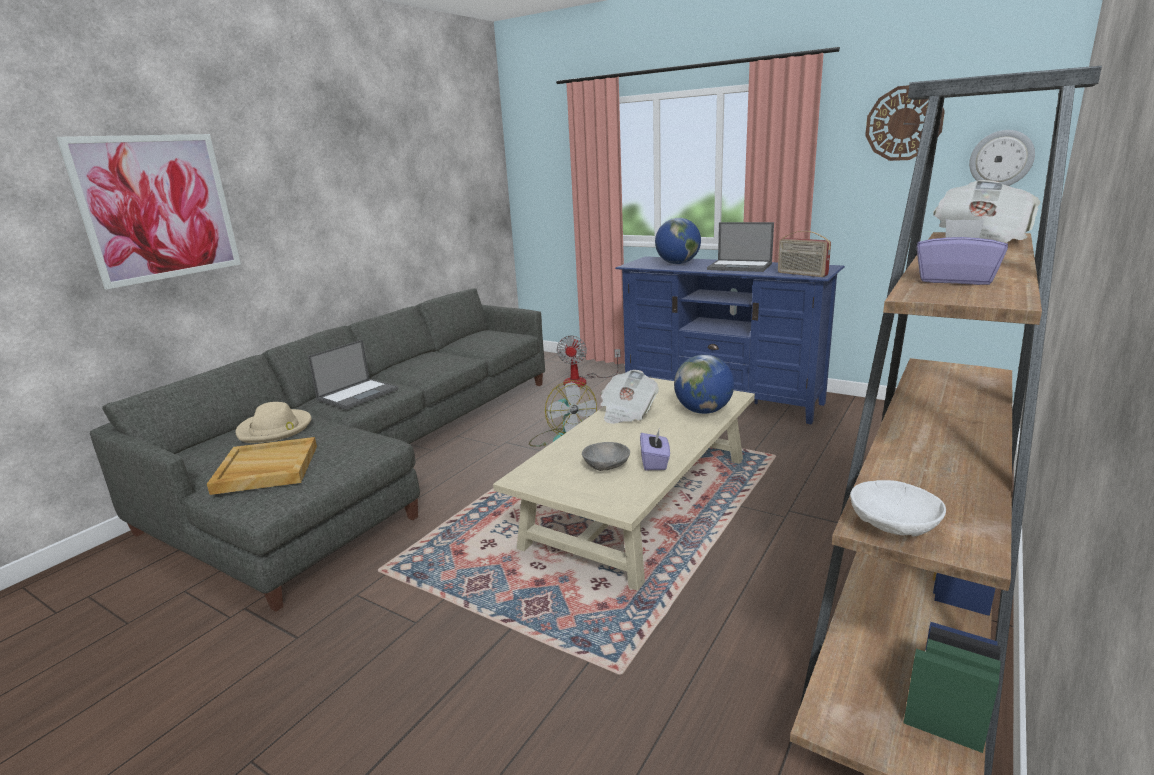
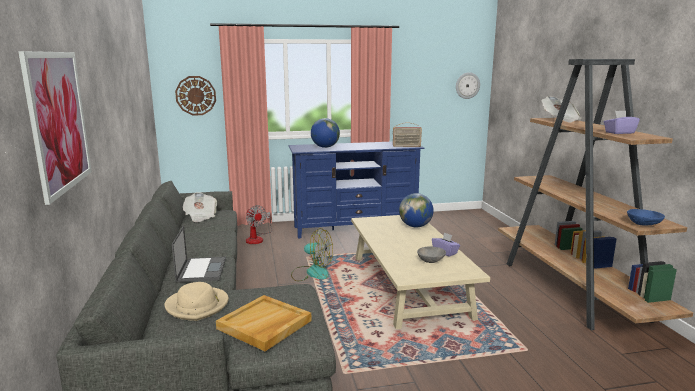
camera: 45 degrees left, 5 degrees down
(627, 412) = (383, 236): newspaper -> newspaper (200, 216)
(740, 266) = (365, 145): laptop -> none
(892, 528) = (644, 225): white bowl -> blue bowl
(904, 123) = (426, 66): wall clock -> wall clock (196, 95)

